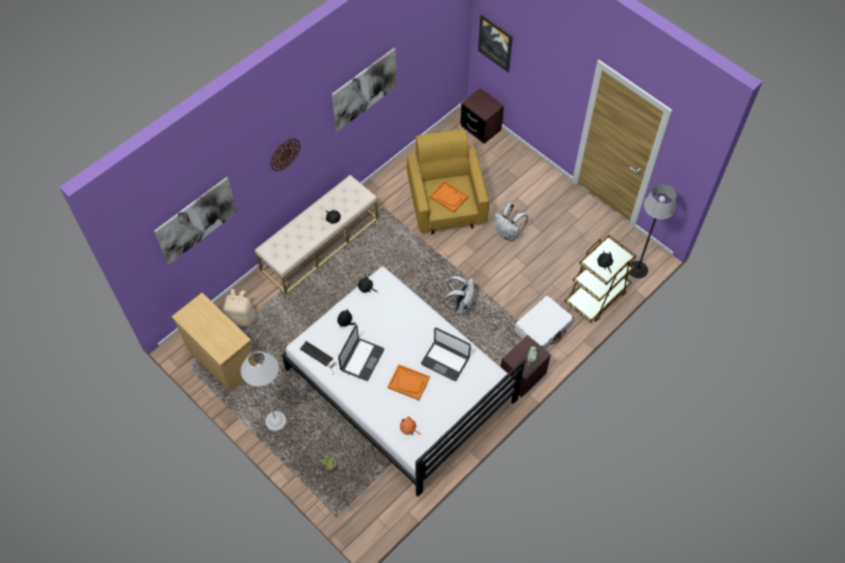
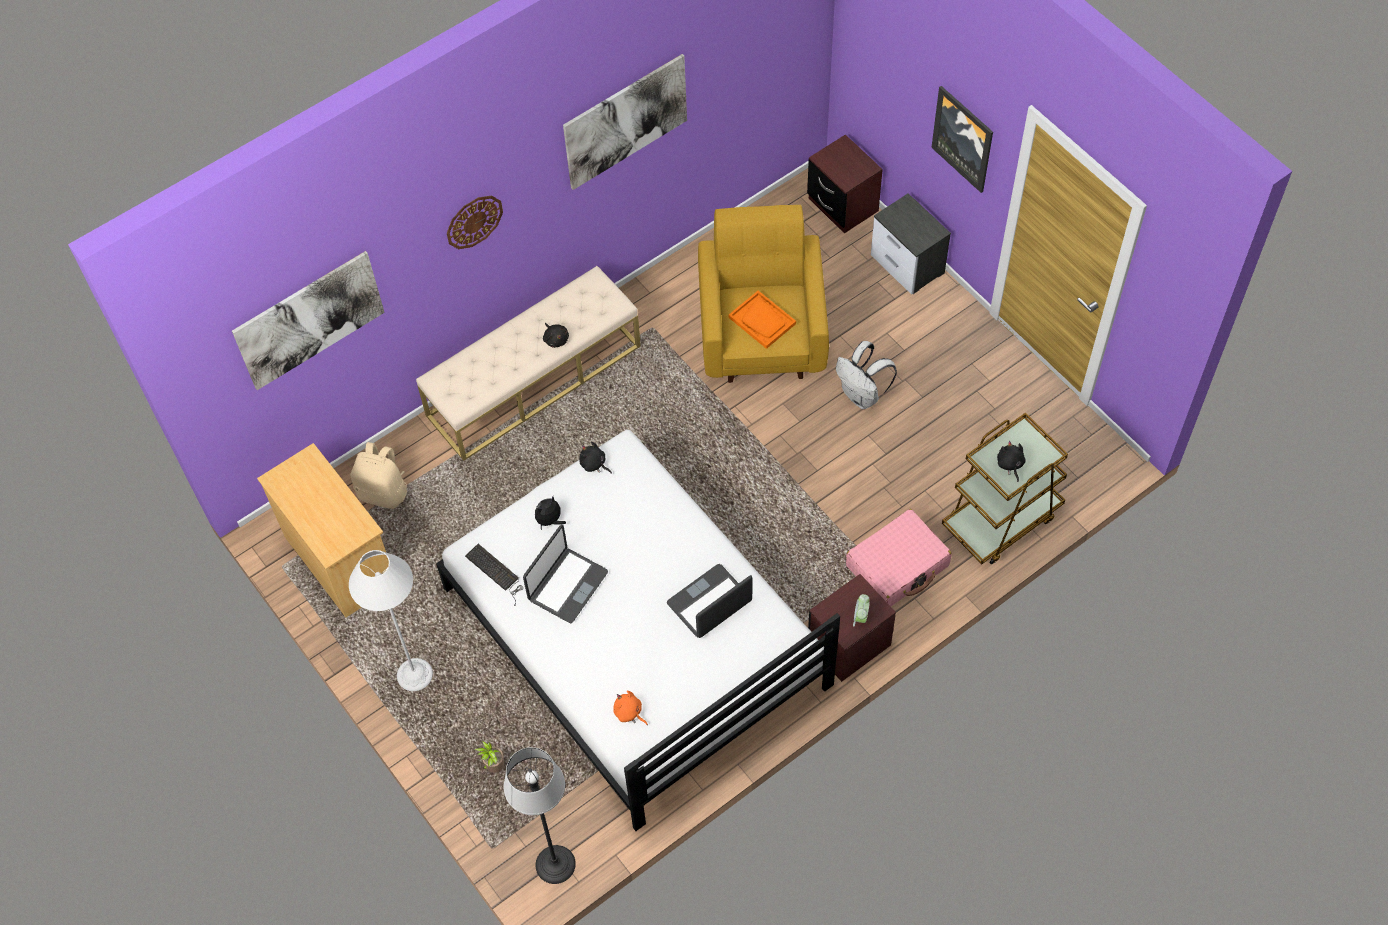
camera: 10 degrees right, 0 degrees up
(408, 382) = (641, 634): orange tray -> none
(445, 360) = (710, 603): laptop -> laptop turned 105 degrees clockwise
(461, 305) = (760, 511): white backpack -> none
(495, 42) = (870, 58): picture -> picture (963, 138)
(522, 158) = (908, 265): none -> nightstand
(543, 328) = (897, 566): white suitcase -> pink suitcase
(637, 269) = (1081, 480): floor lamp -> floor lamp (555, 864)

